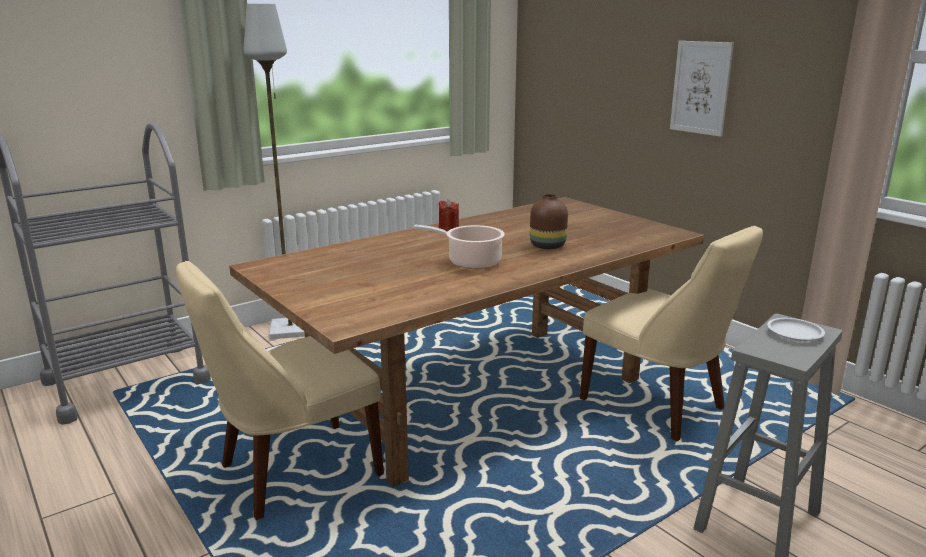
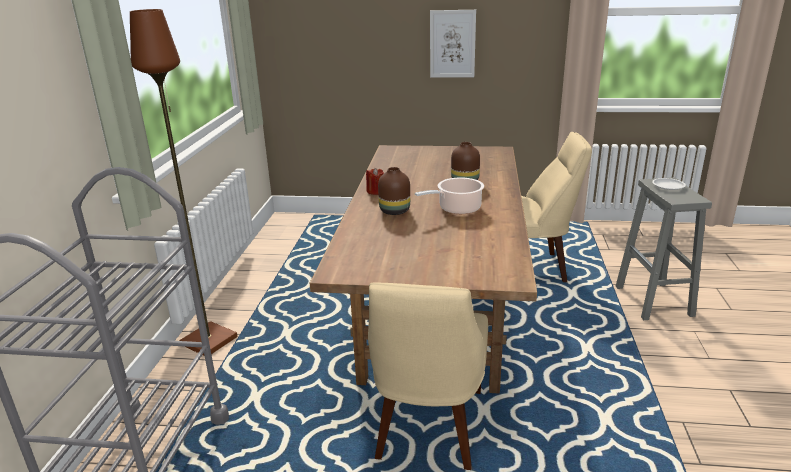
camera: 45 degrees left, 5 degrees up
(291, 329) = (209, 340): grey floor lamp -> brown floor lamp
(417, 246) = (395, 211): none -> brown vase

